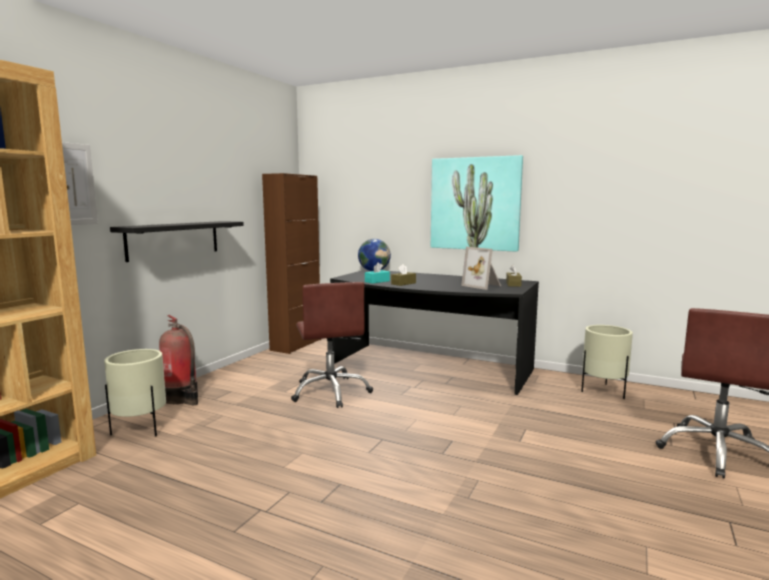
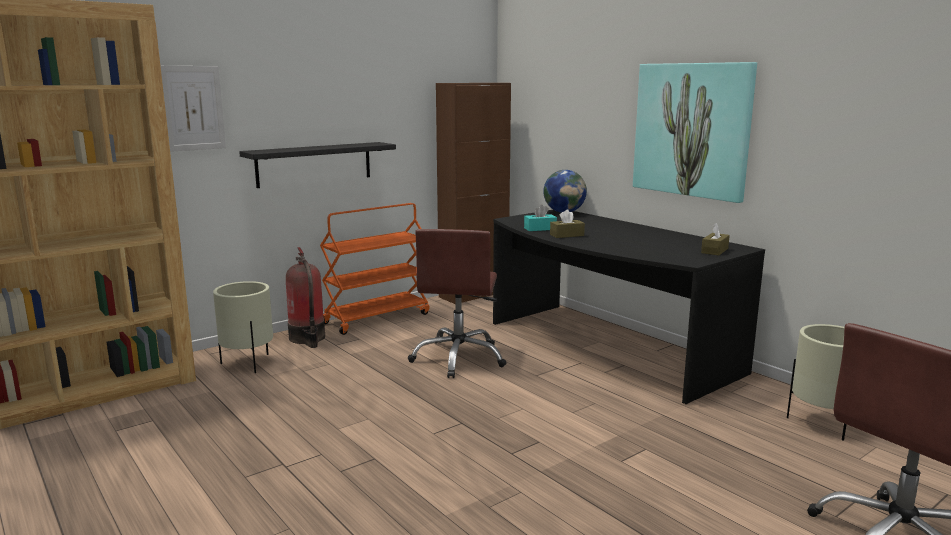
camera: 25 degrees right, 5 degrees up
(231, 373) = (377, 318): none -> orange cart
(483, 286) = (666, 249): picture frame -> none

